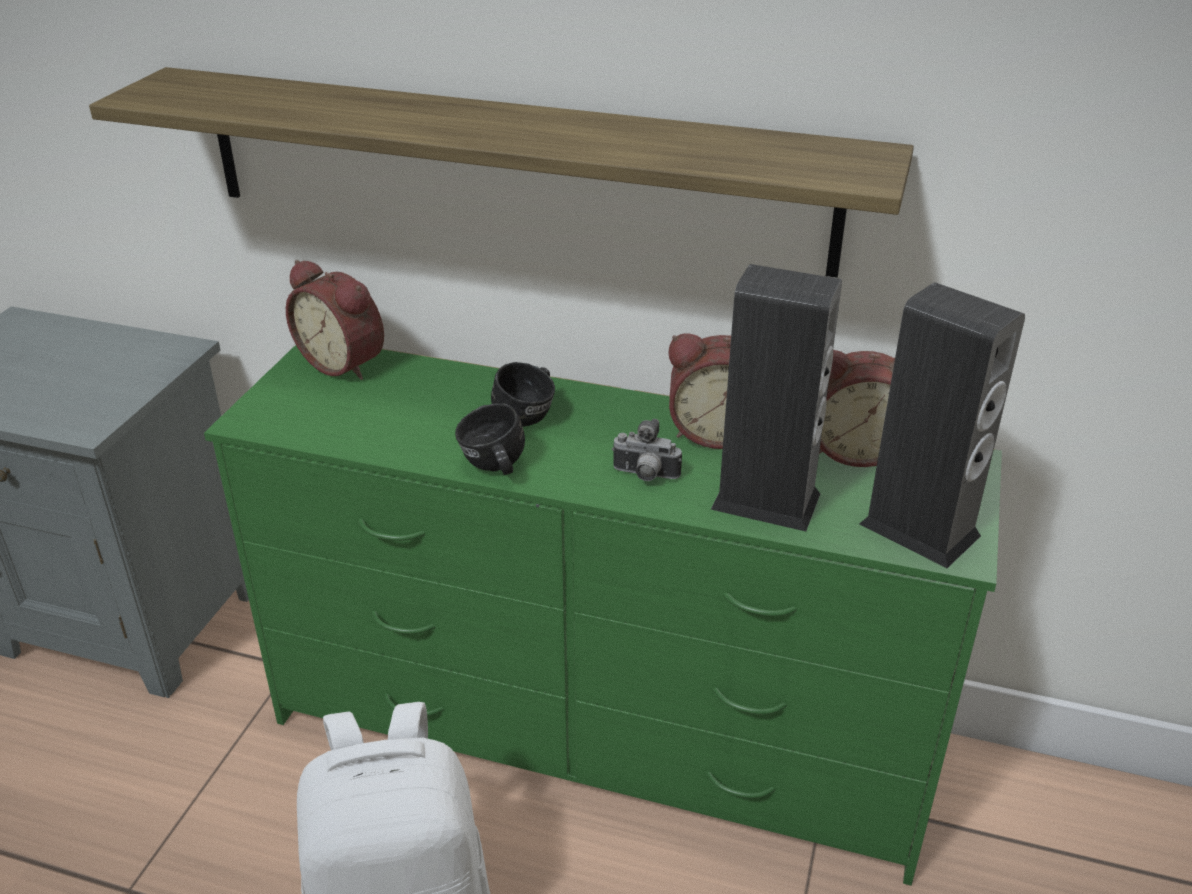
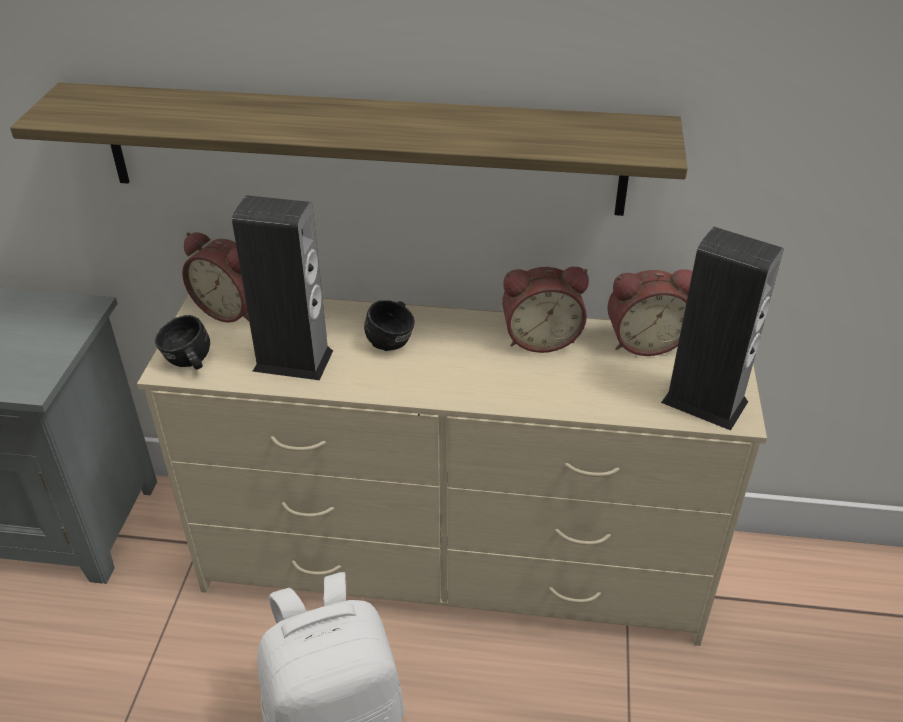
camera: 10 degrees left, 5 degrees up
(493, 469) = (378, 389): black mug -> black mug (188, 364)
(597, 734) = (451, 565): green dresser -> beige dresser
(645, 476) = (495, 381): camera -> none
(766, 501) = (590, 392): speaker -> speaker (293, 360)

